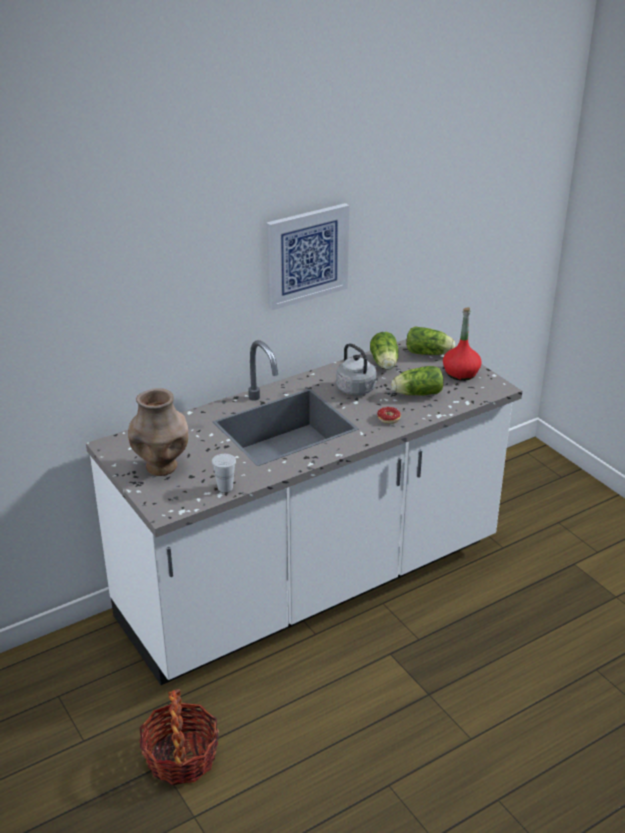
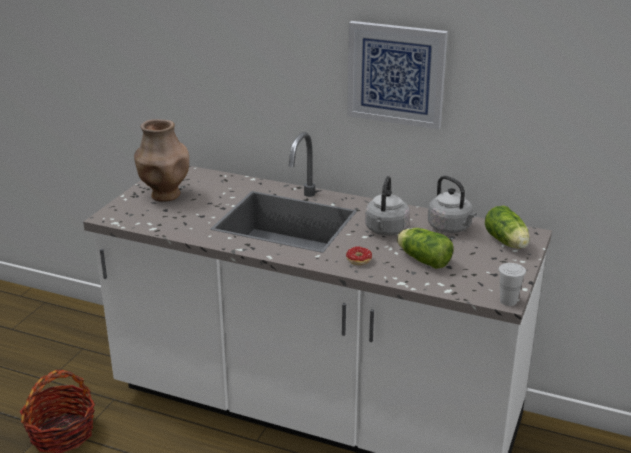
camera: 55 degrees right, 5 degrees down
(225, 487) = (164, 227): white cup -> white cup (508, 301)
(384, 364) = (451, 228): lettuce -> grey kettle
(460, 373) = (496, 270): red bottle -> none

